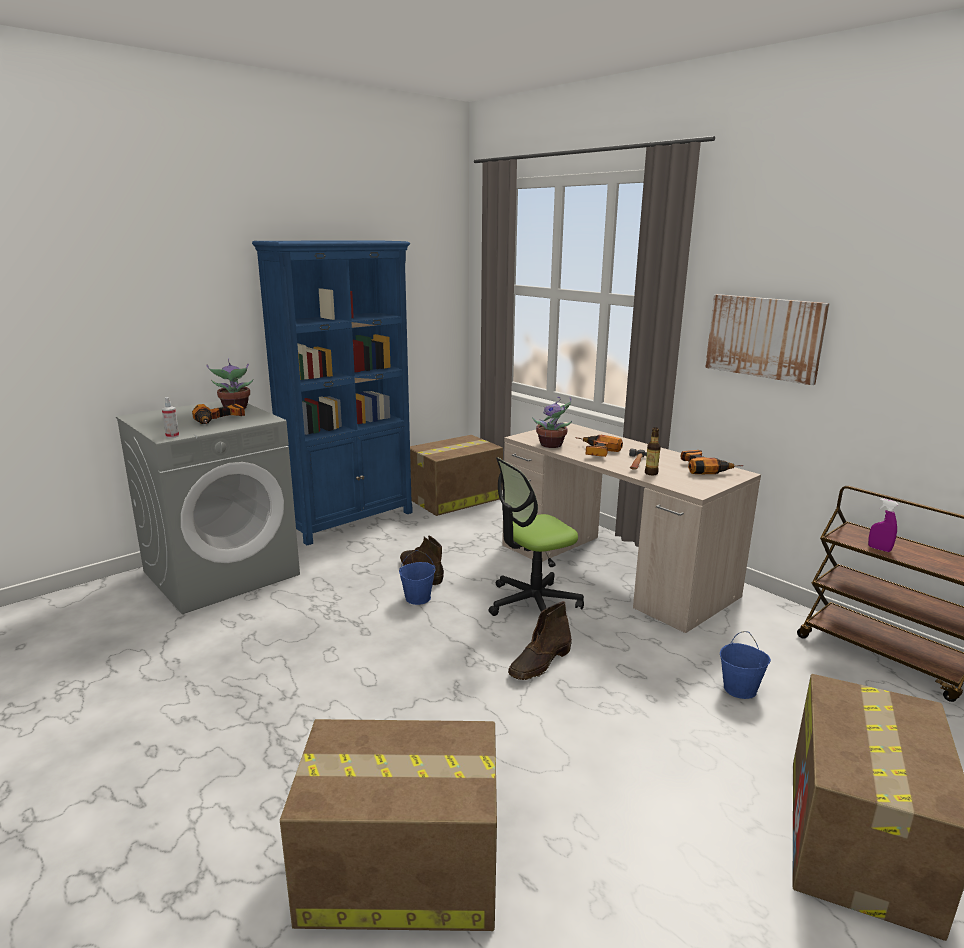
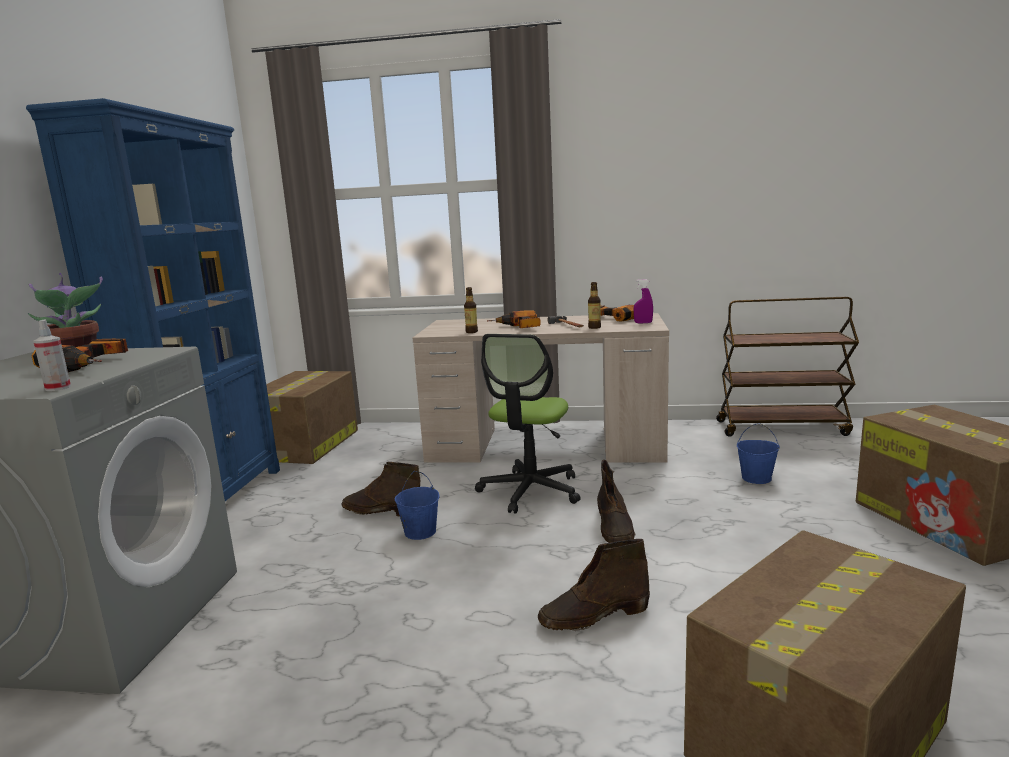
camera: 40 degrees left, 5 degrees down
(418, 712) = (593, 615): none -> brown boot
(552, 445) = (471, 332): potted plant -> bottle
(764, 337) = (627, 198): picture -> none
(879, 549) = (773, 341): purple spray bottle -> purple spray bottle (643, 323)

